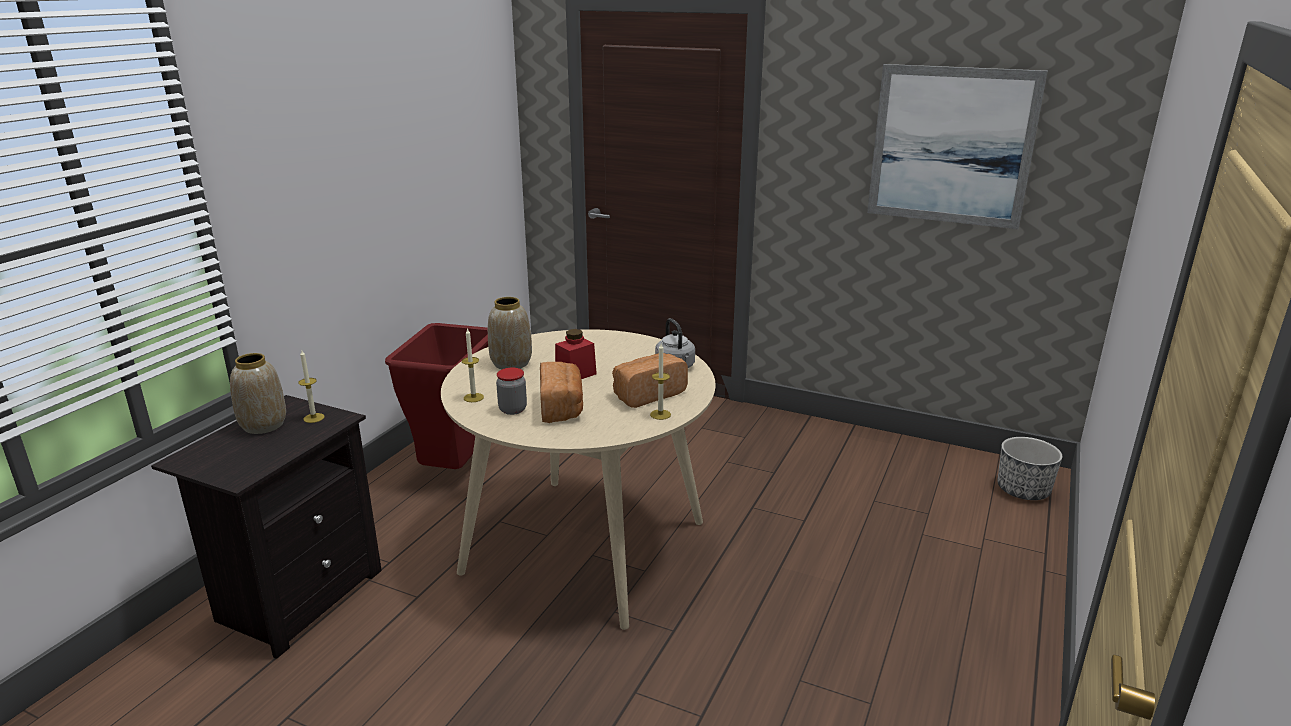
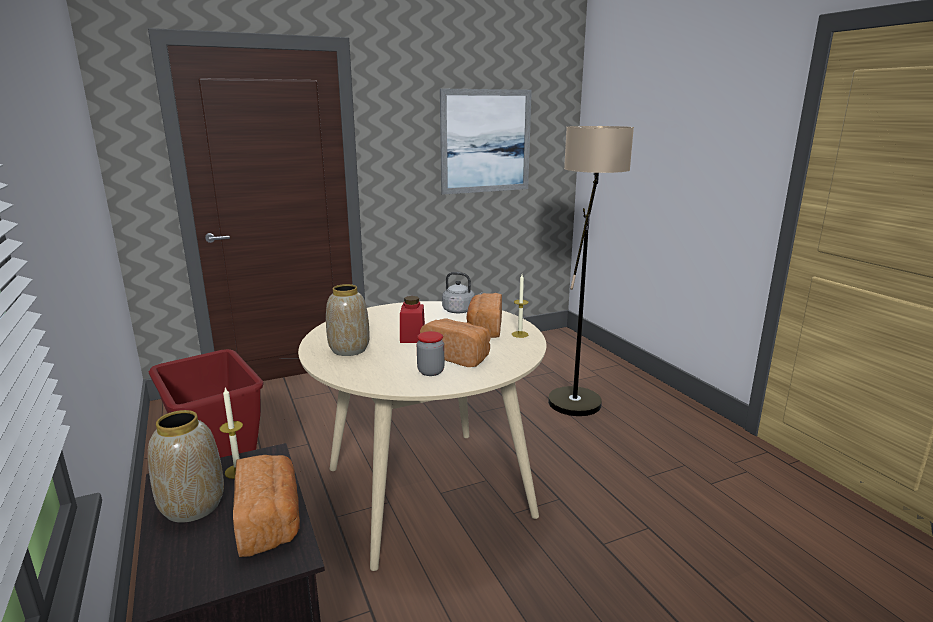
camera: 50 degrees left, 5 degrees down
(267, 455) = (270, 521): none -> bread
(473, 397) = (382, 378): candle -> none
(906, 553) = (578, 393): none -> floor lamp
(1022, 490) = (567, 343): planter -> none

